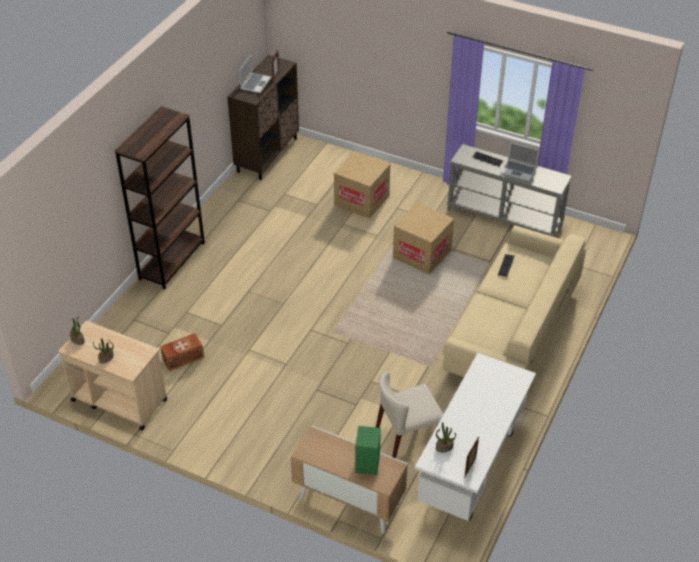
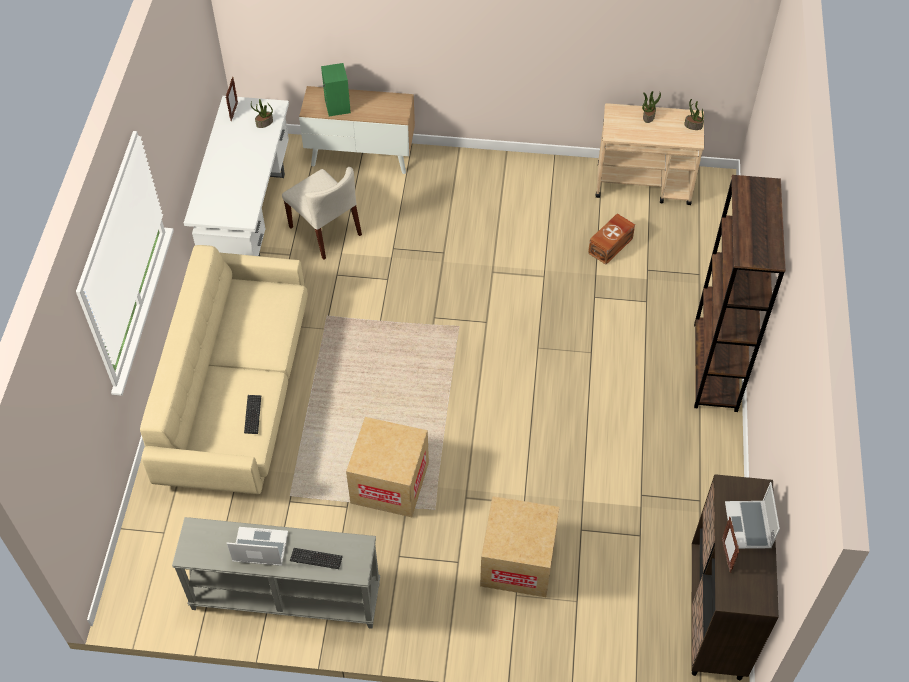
camera: 160 degrees right, 10 degrees up
(407, 436) = (325, 231): beige chair -> beige chair turned 90 degrees clockwise

